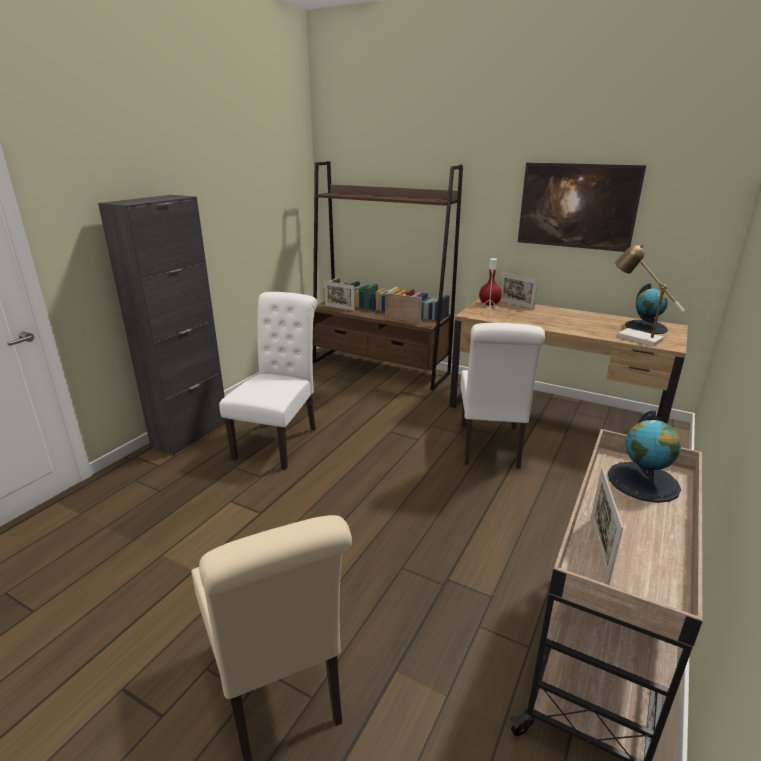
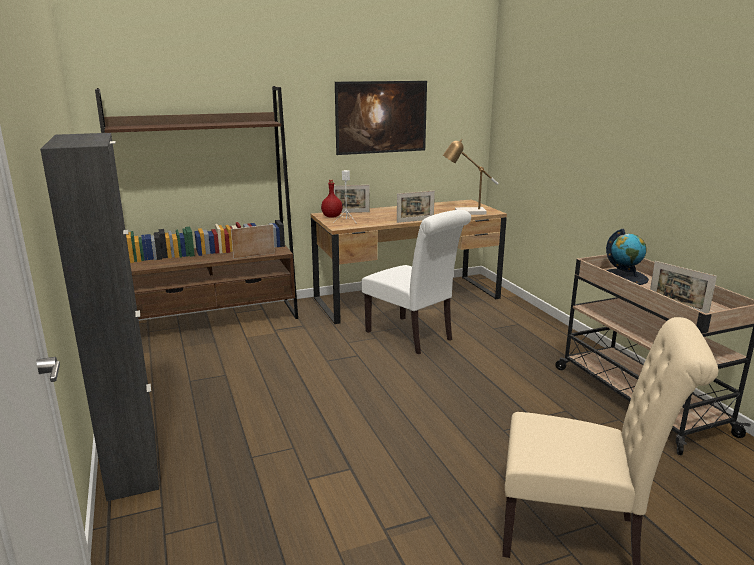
camera: 50 degrees left, 5 degrees down
(280, 440) = (247, 415): white chair -> none
(339, 308) = (161, 263): picture frame -> picture frame (415, 220)
(646, 327) = (456, 205): globe -> none

